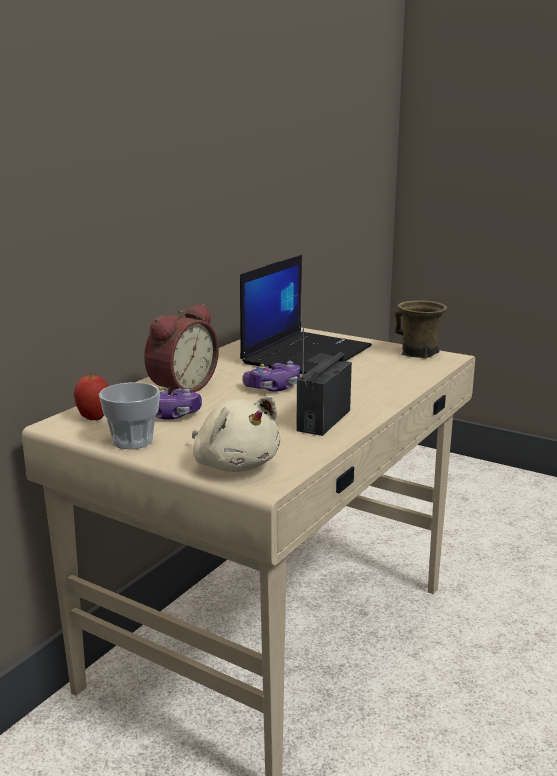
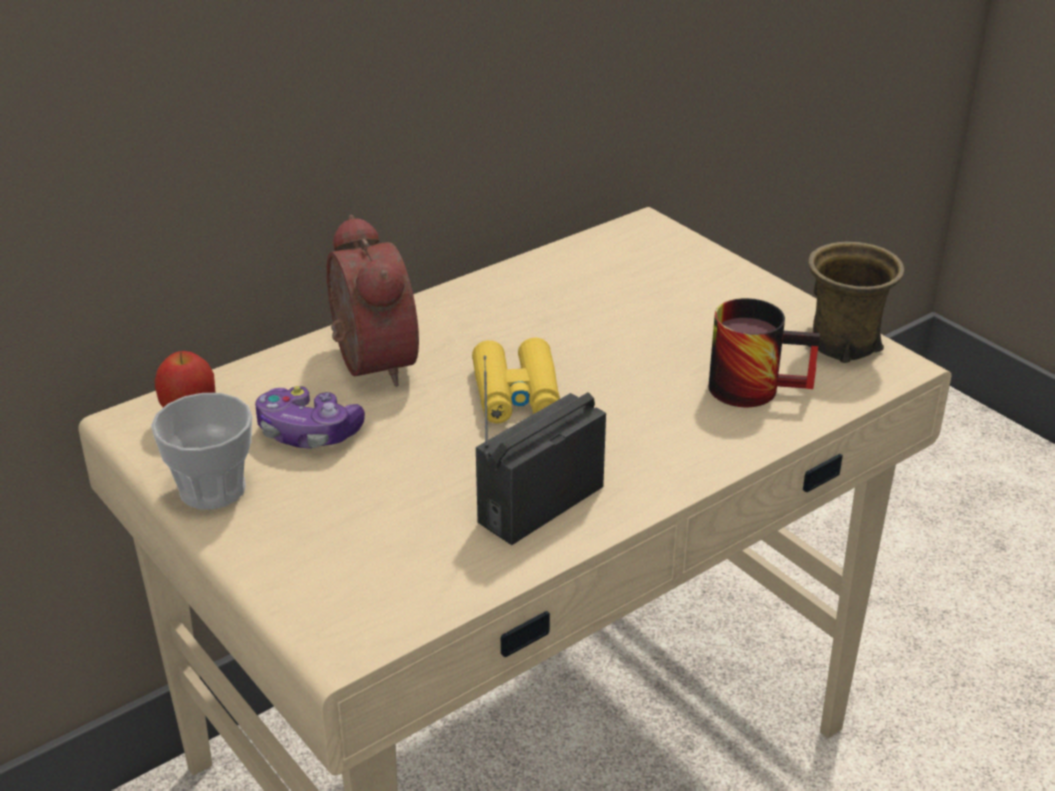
camera: 20 degrees right, 15 degrees up
(180, 387) = (367, 363): alarm clock -> alarm clock turned 75 degrees counterclockwise
(235, 464) = (326, 585): beige plush toy -> none
(273, 387) = (516, 394): game controller -> yellow binoculars
(306, 354) = (635, 310): laptop -> none
(391, 370) = (755, 385): none -> mug

